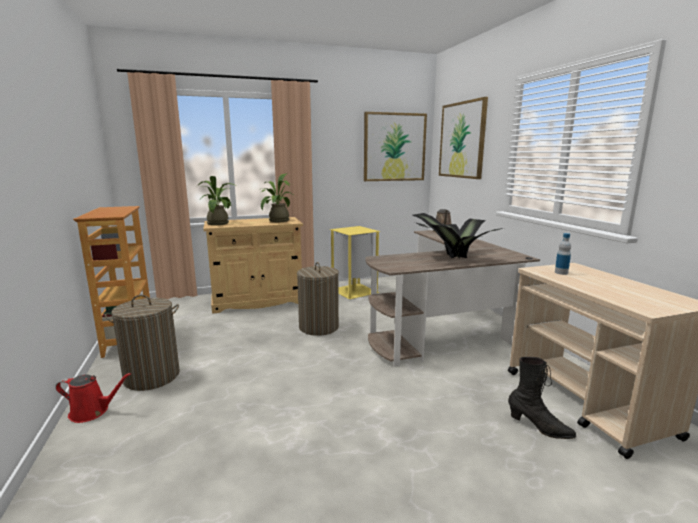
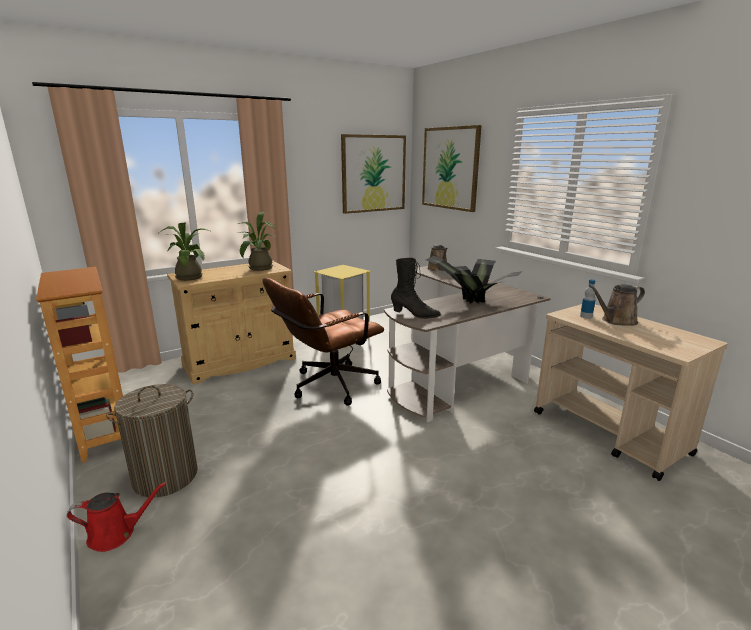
camera: 15 degrees left, 5 degrees up
(318, 327) = (327, 386): laundry basket -> brown office chair
(539, 427) = (582, 464): black boot -> black boot (415, 315)
(593, 278) = (616, 321): none -> brown watering can

